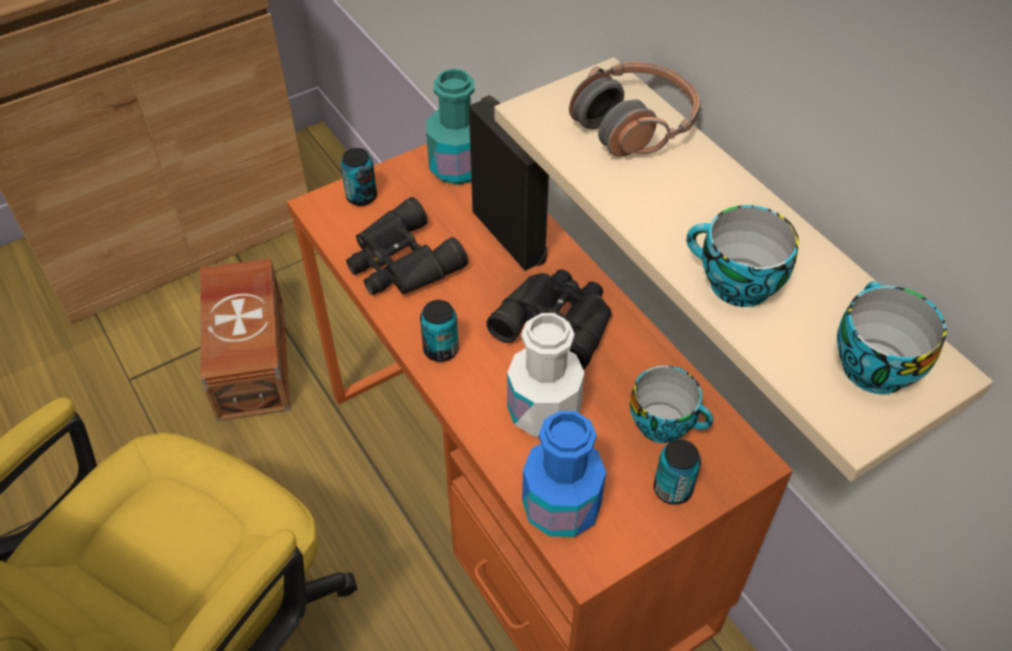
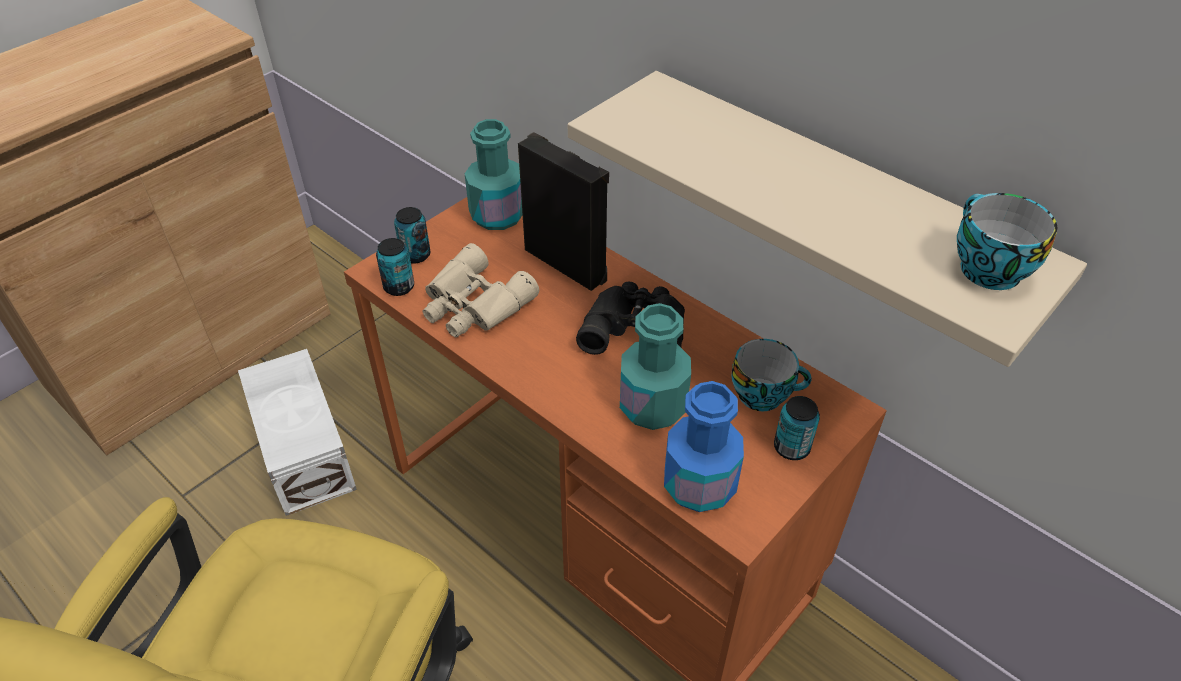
camera: 15 degrees left, 5 degrees down
(253, 357) = (306, 448): brown storage box -> white storage box
(400, 263) = (473, 305): black binoculars -> beige binoculars
(441, 350) = (538, 372): can -> can (399, 287)
(543, 411) = (652, 406): white bottle -> turquoise bottle
(634, 124) = (698, 119): headphones -> none
(734, 284) = (844, 228): cup -> none

